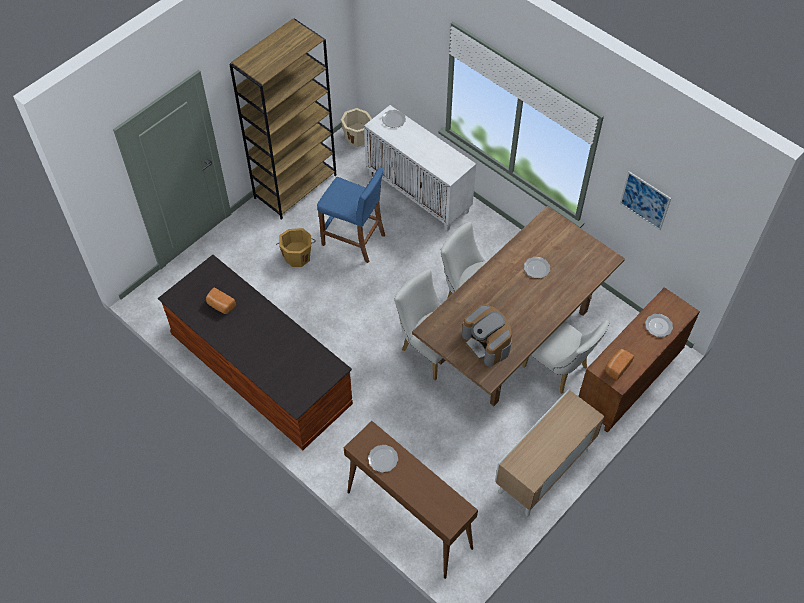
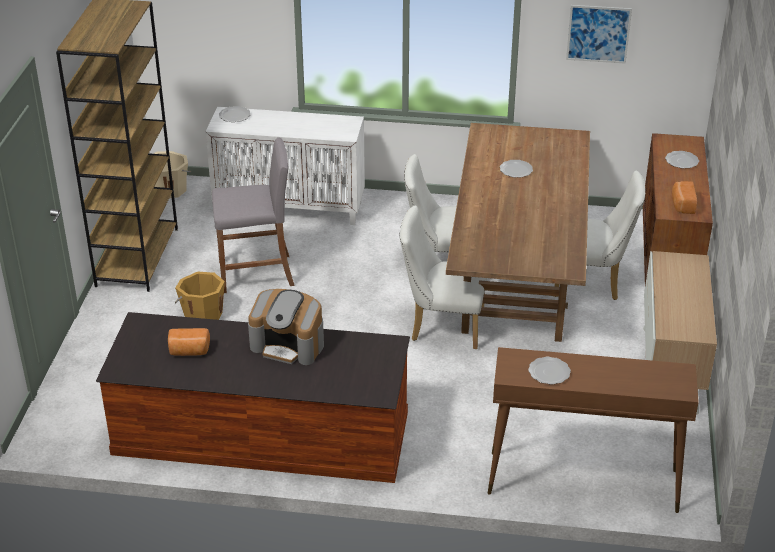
camera: 35 degrees left, 20 degrees down
(353, 240) = (256, 274): blue stool -> grey stool
(487, 343) = (535, 244): coffee machine -> coffee machine (288, 344)

